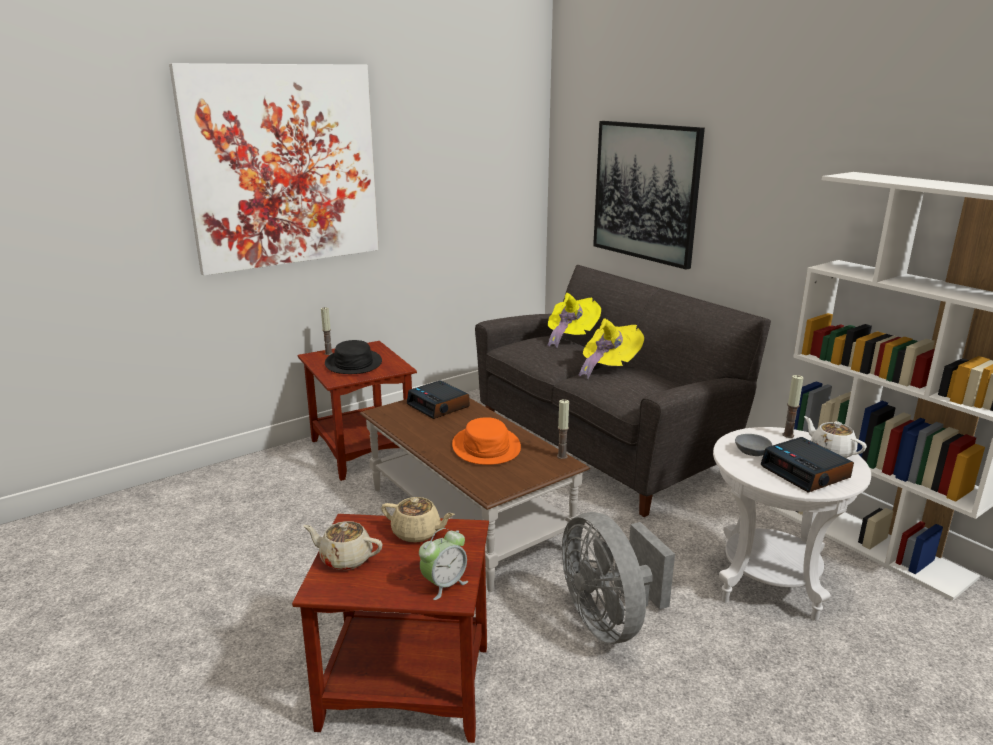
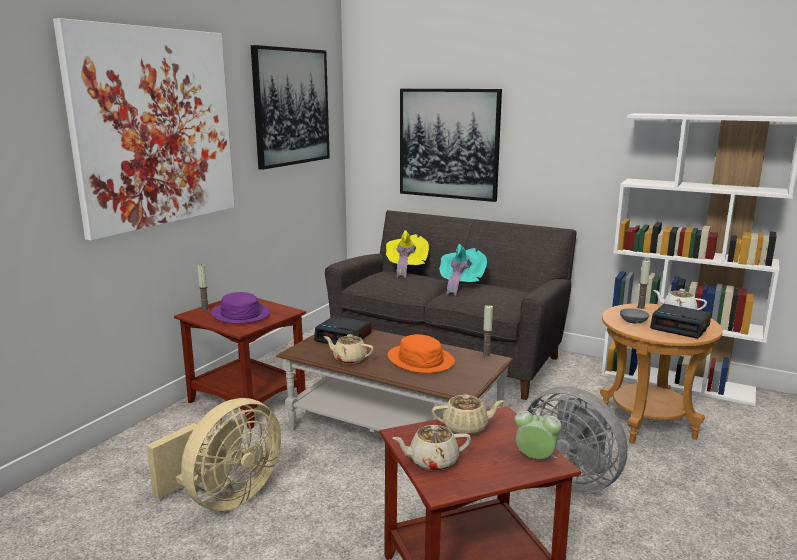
camera: 25 degrees left, 5 degrees down
(266, 541) = (225, 498): none -> beige fan
(353, 363) = (240, 314): black hat -> purple hat
(418, 431) = (349, 359): none -> beige teapot
(444, 585) = (535, 458): alarm clock -> alarm clock turned 90 degrees counterclockwise
(467, 141) = (291, 107): none -> picture
(608, 367) = (460, 285): yellow hat -> turquoise hat
(769, 584) = (647, 424): white side table -> brown side table

